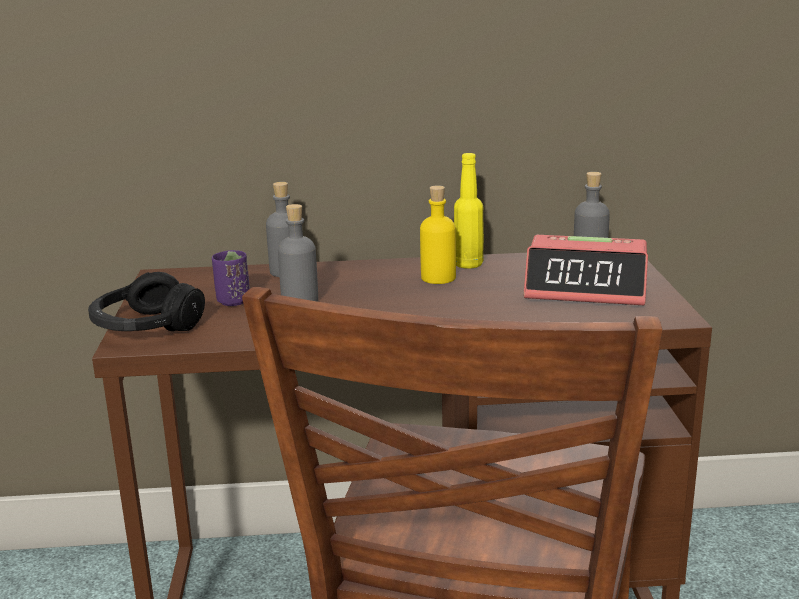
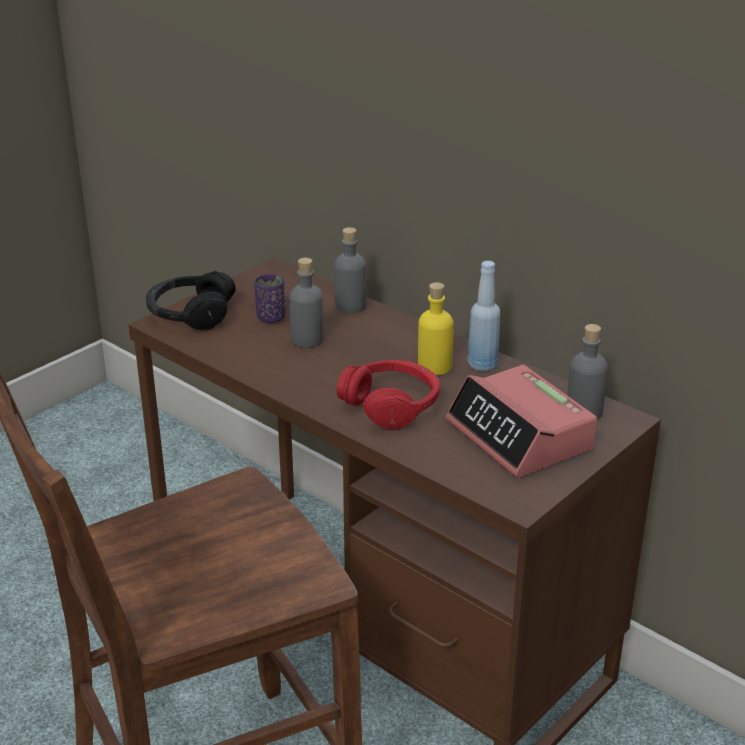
camera: 45 degrees right, 10 degrees up
(463, 308) = (391, 405): none -> red headphones
(468, 265) = (482, 365): yellow bottle -> blue bottle

